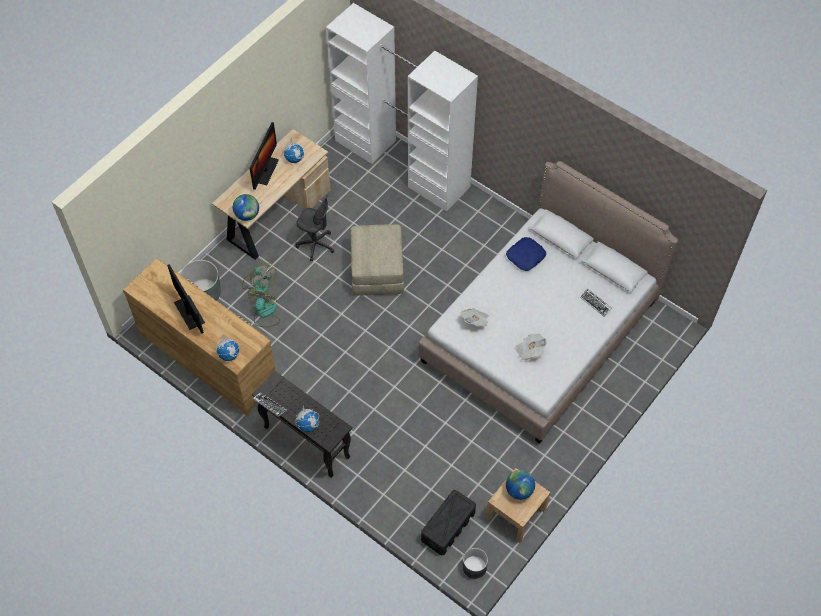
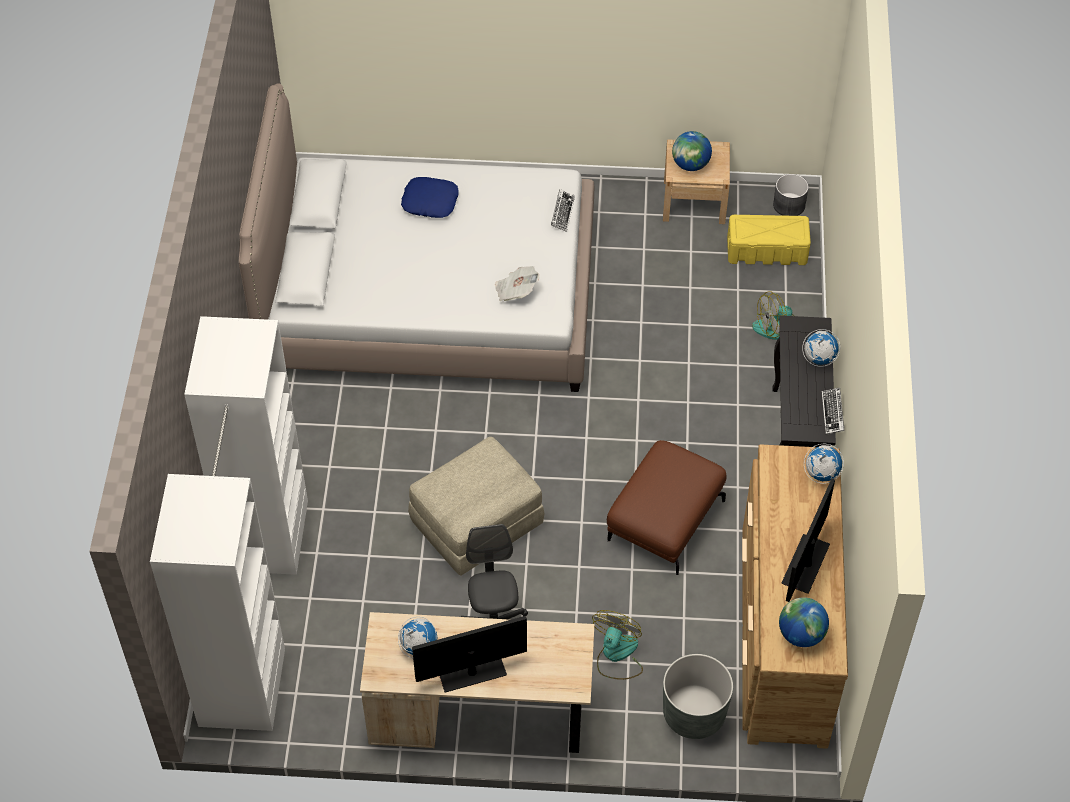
camera: 125 degrees left, 5 degrees down
(247, 215) = (572, 639): globe -> globe (801, 634)
(265, 314) = (659, 613): fan -> fan (776, 327)
(312, 350) = (665, 519): none -> brown ottoman
(447, 527) = (767, 250): black storage box -> yellow storage box
(526, 256) = (369, 293): blue pillow -> blue pillow (430, 201)
(529, 350) = (511, 221): newspaper -> none
(595, 303) = (387, 193): keyboard -> keyboard (562, 212)

